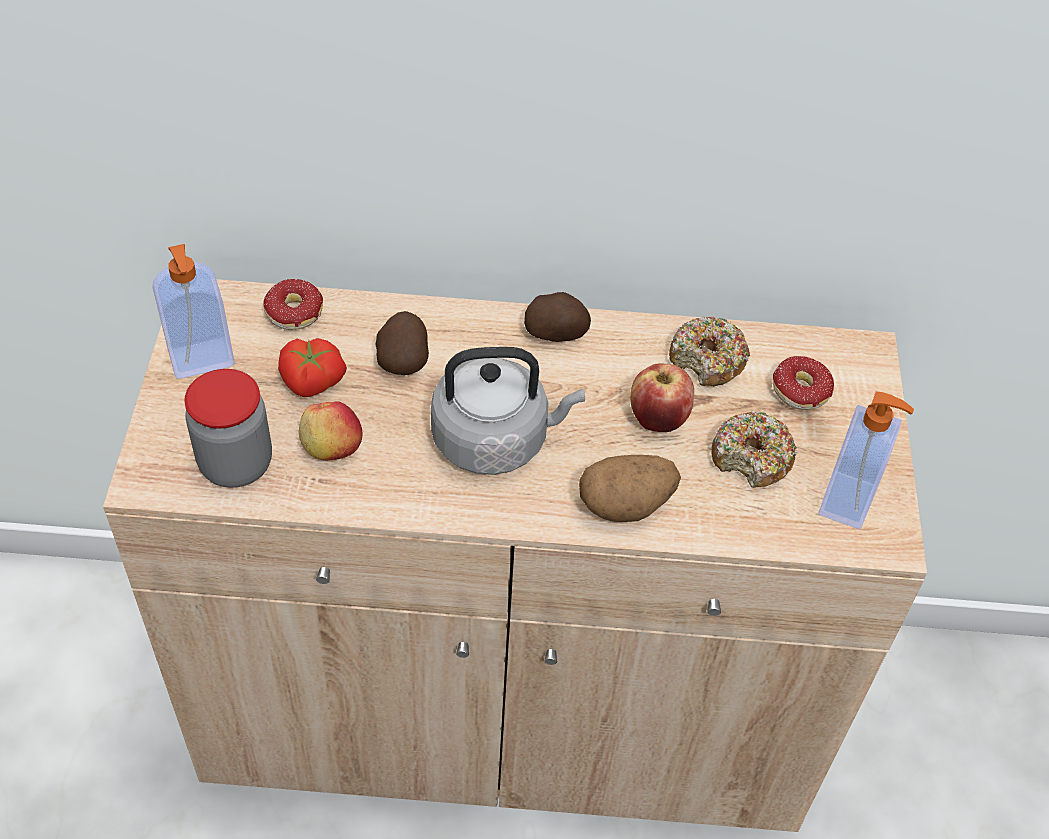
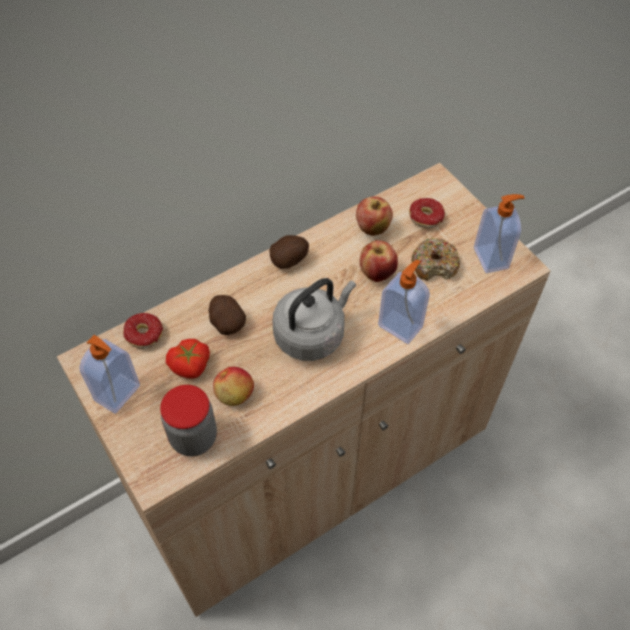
camera: 35 degrees left, 5 degrees up
(626, 504) = (401, 325): potato -> soap dispenser
(707, 360) = (372, 228): donut -> apple

